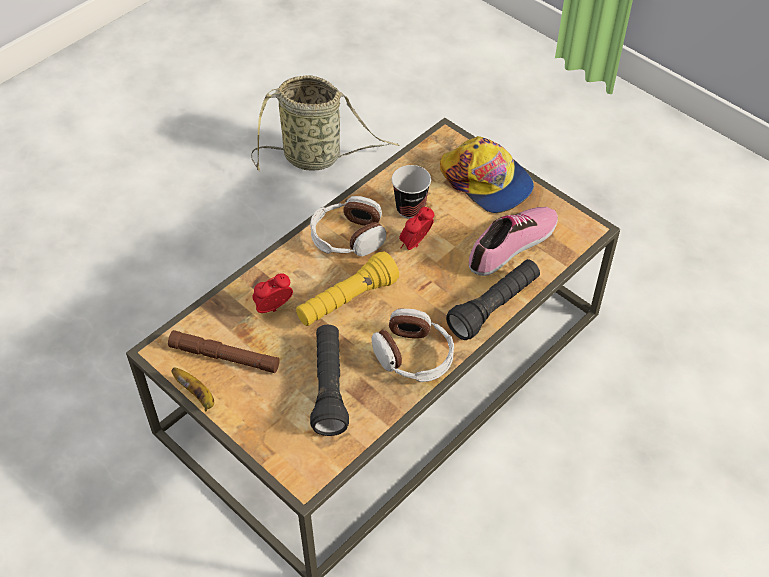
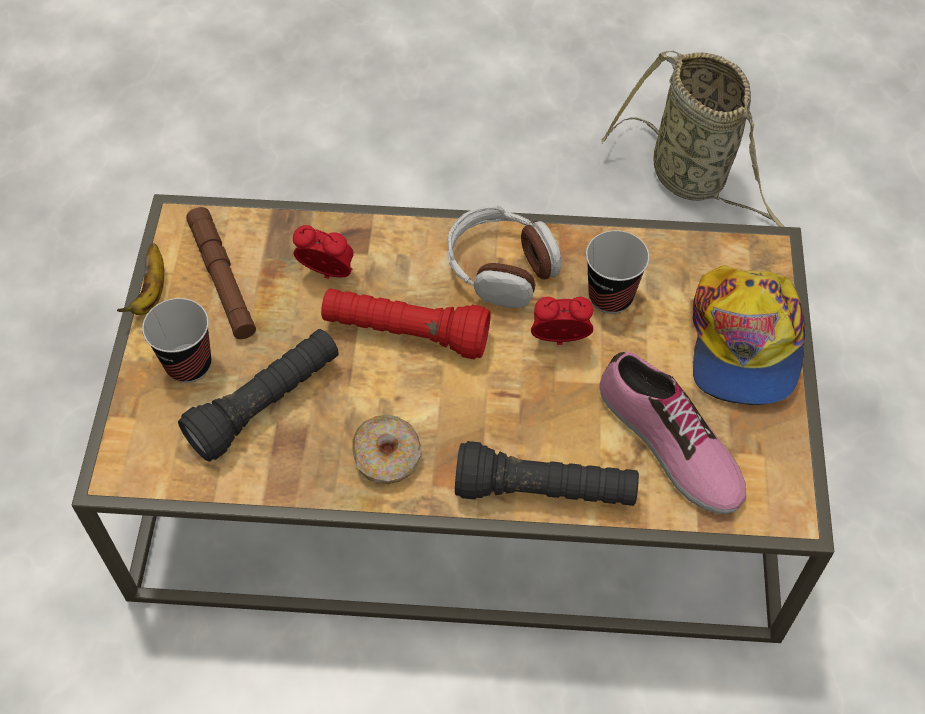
camera: 50 degrees right, 5 degrees up
(266, 406) = (188, 364): none -> cup
(347, 301) = (405, 334): yellow flashlight -> red flashlight
(413, 356) = (387, 457): headphones -> donut
(513, 245) = (668, 444): shoe -> shoe turned 45 degrees clockwise

